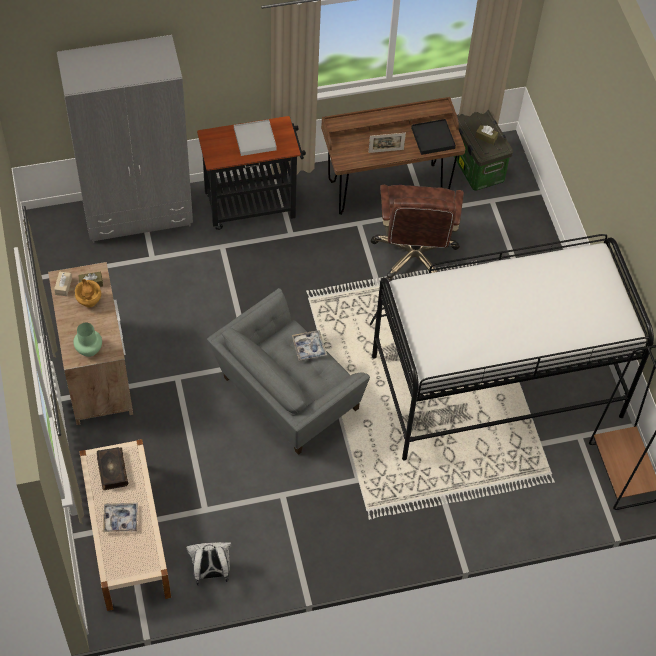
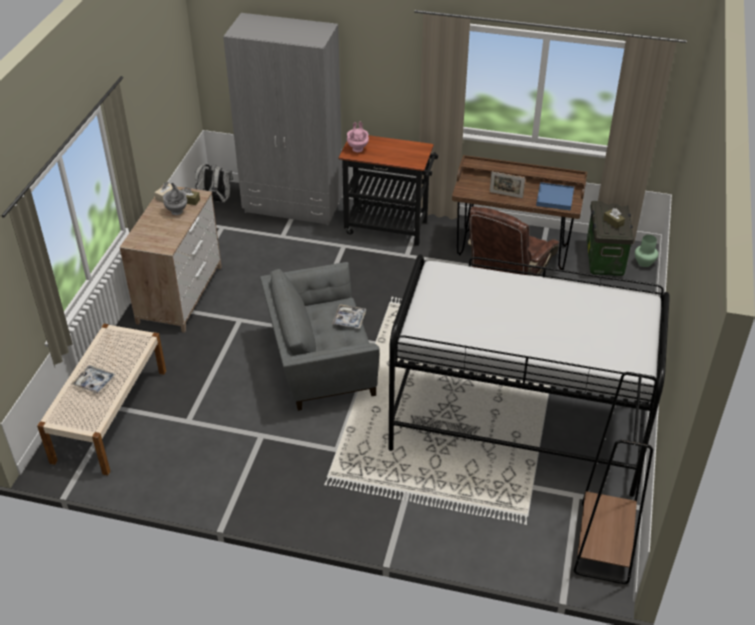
camera: 30 degrees right, 15 degrees down
(88, 350) = (149, 241): green vase -> green vase (644, 262)
(90, 302) = (177, 211): brown vase -> grey vase
(112, 471) = (116, 346): book -> none
(211, 573) = (155, 470): white backpack -> white backpack (216, 199)
(219, 150) = (358, 149): none -> pink vase
(255, 139) = (393, 150): white tray -> none
(432, 138) = (554, 198): black tray -> blue tray

